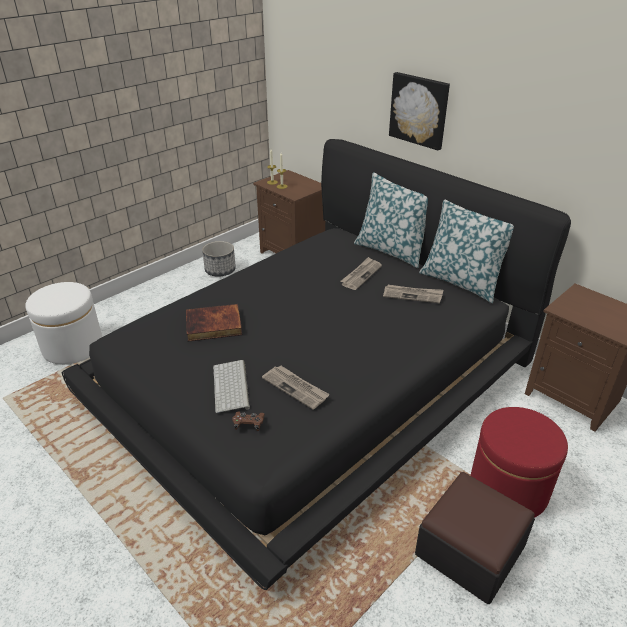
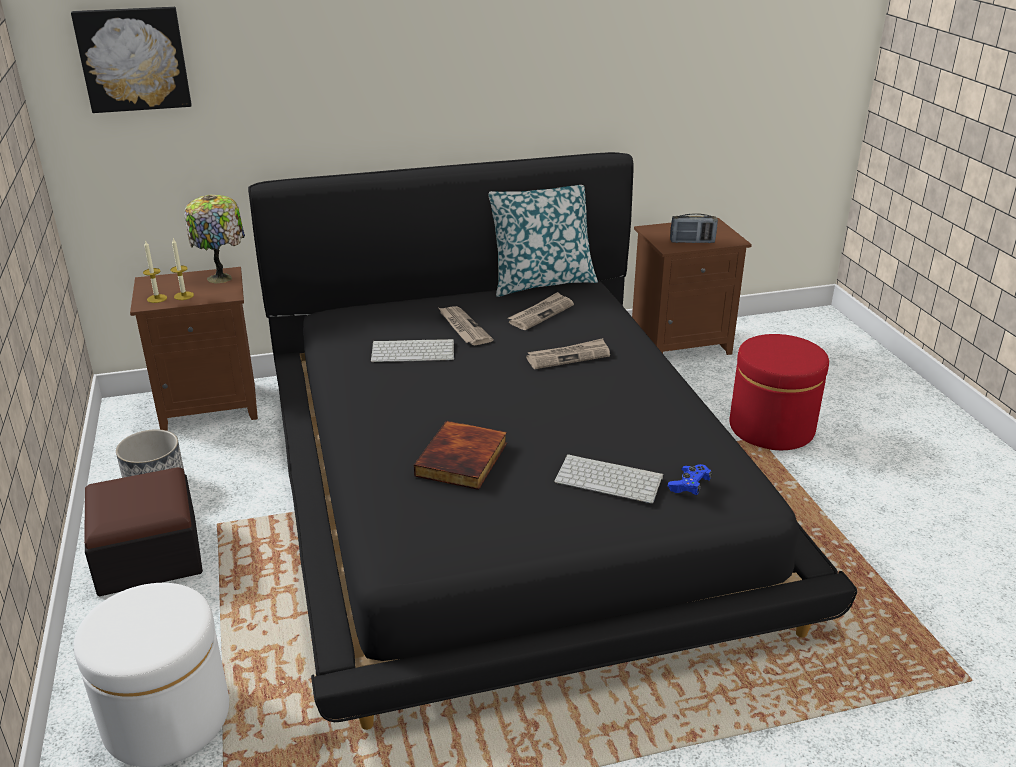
camera: 60 degrees left, 5 degrees down
(248, 424) = (689, 486): brown game controller -> blue game controller
(296, 388) = (649, 435): newspaper -> newspaper (568, 356)
(311, 187) = (222, 278): none -> table lamp
(315, 269) = (414, 351): none -> keyboard
(392, 250) = (429, 295): pillow -> none
(419, 110) = (386, 98): picture -> picture (133, 59)
(470, 550) = (831, 480): ottoman -> ottoman (148, 555)
(587, 316) = (692, 242): none -> radio

